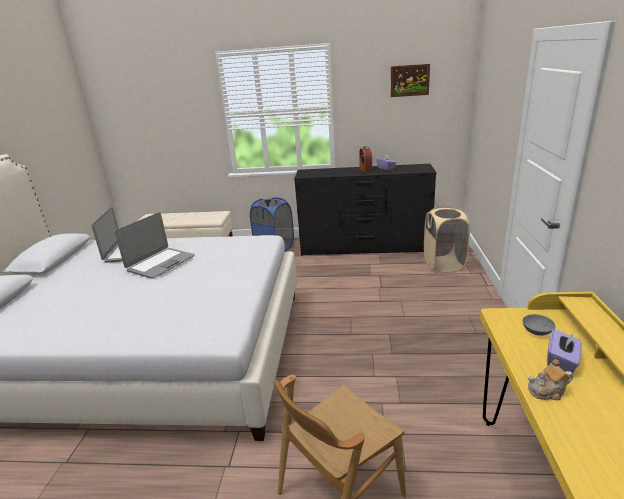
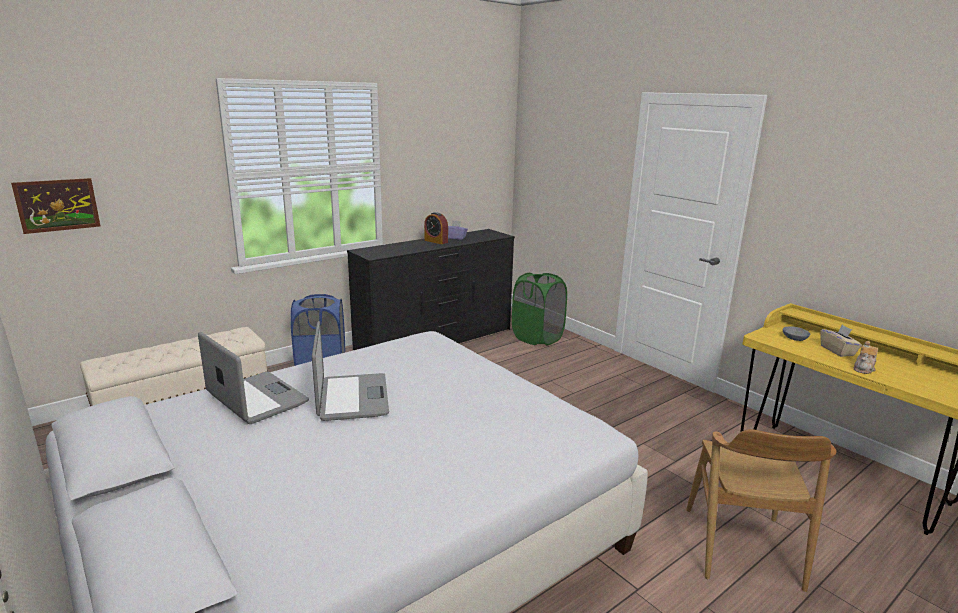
camera: 45 degrees left, 5 degrees down
(409, 80) = (459, 134): picture -> picture (57, 205)
(444, 264) = (537, 338): beige laundry basket -> green laundry basket
(561, 362) = (837, 351): purple tissue box -> beige tissue box

